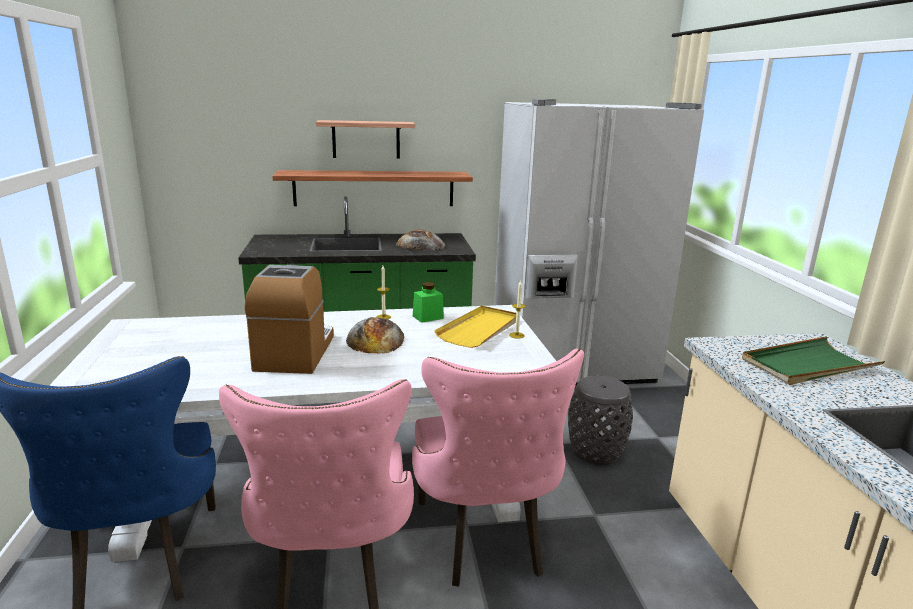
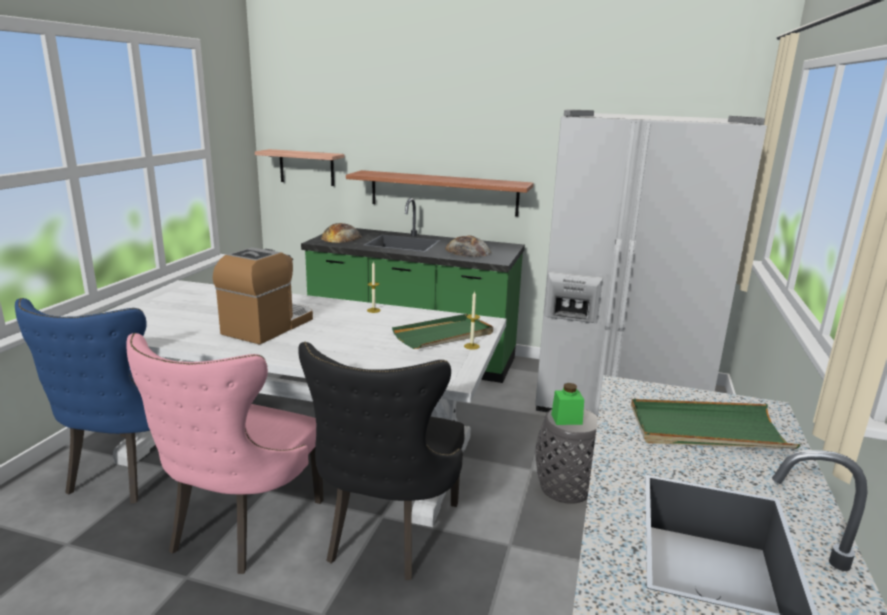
camera: 25 degrees right, 0 degrees up
(366, 139) = (438, 146): shelf -> shelf (306, 167)
(376, 339) = (343, 327): bread -> bread (341, 237)
(428, 317) = (411, 317): green jar -> green jar (566, 419)
(480, 329) = (444, 335): yellow tray -> green tray
(484, 538) = (387, 532): pink chair -> black chair

